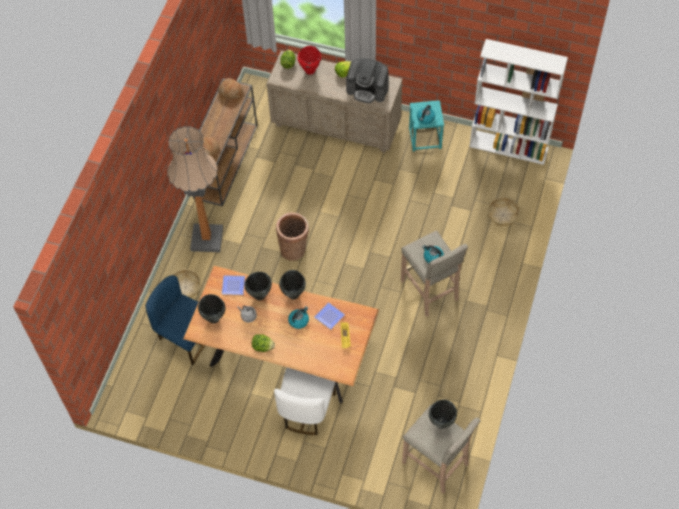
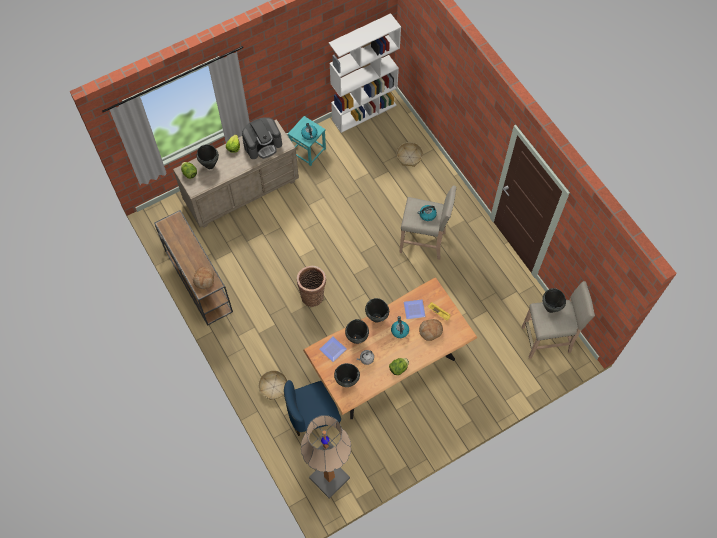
camera: 50 degrees left, 5 degrees up
(207, 239) = (249, 342): floor lamp -> floor lamp (329, 478)
(230, 92) = (171, 227): bread -> bread (430, 331)
(306, 410) = (440, 385): white chair -> none
(309, 71) = (210, 165): red cooking pot -> black cooking pot

